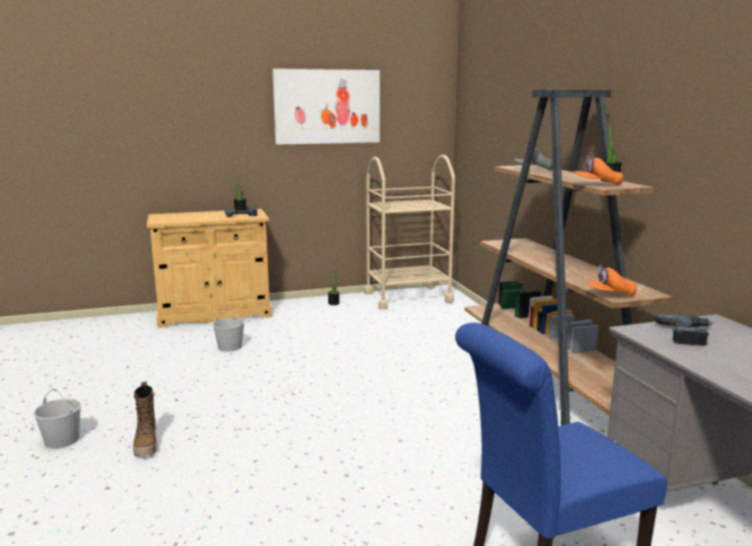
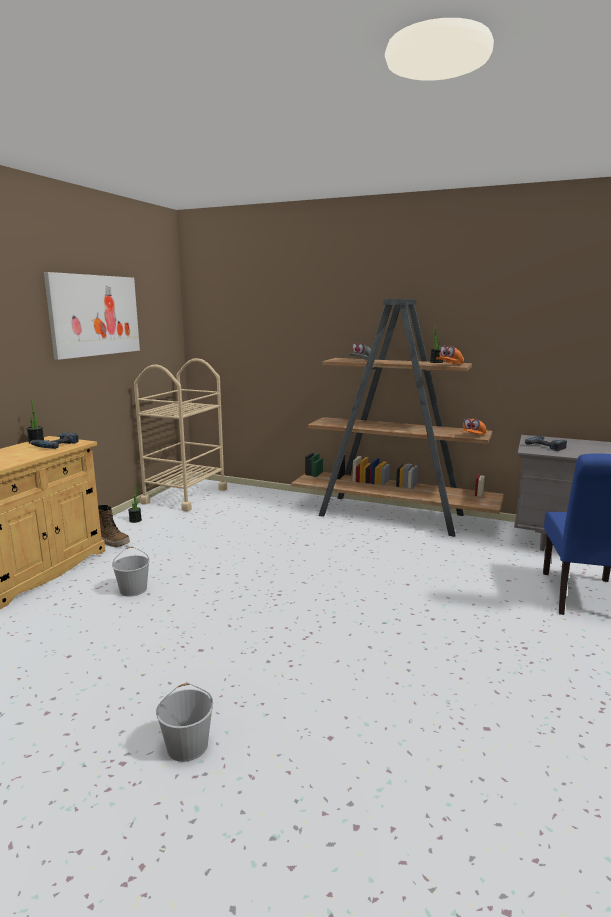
camera: 50 degrees left, 0 degrees up
(146, 445) = (273, 692): boot -> boot (112, 543)

